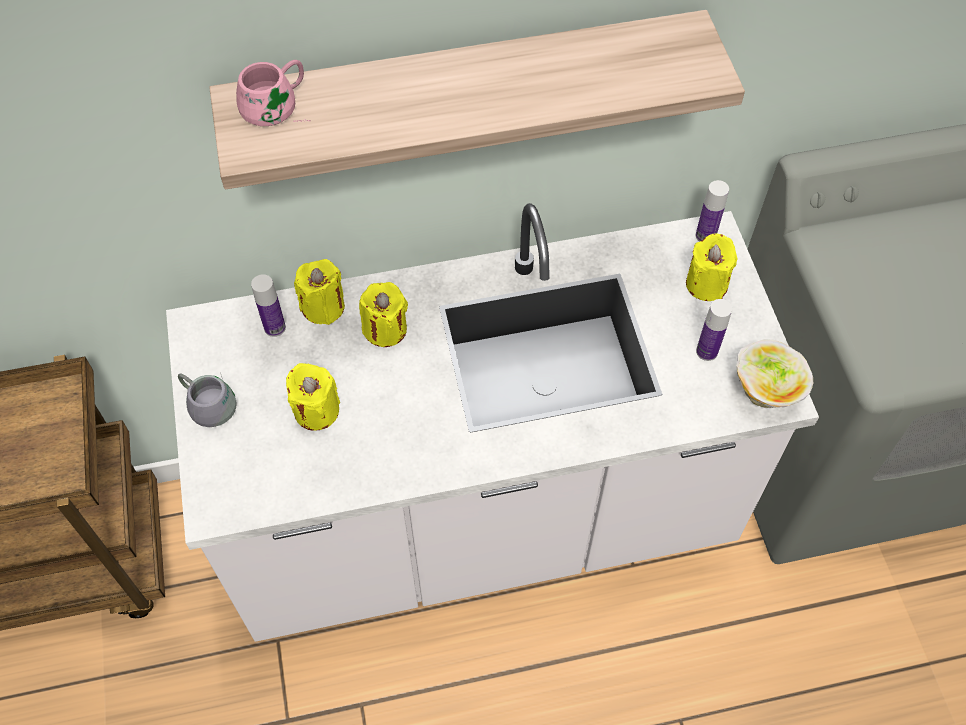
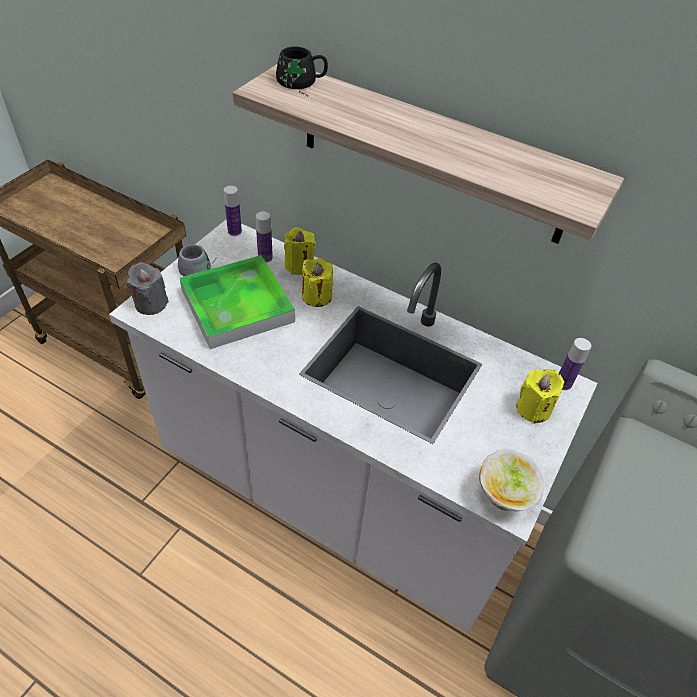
camera: 40 degrees right, 10 degrees down
(217, 490) = (151, 303): none -> grey candle
(278, 107) = (300, 83): pink mug -> black mug
(316, 410) = (237, 306): yellow candle -> tray
(706, 351) = (490, 443): bottle -> bottle (234, 231)

